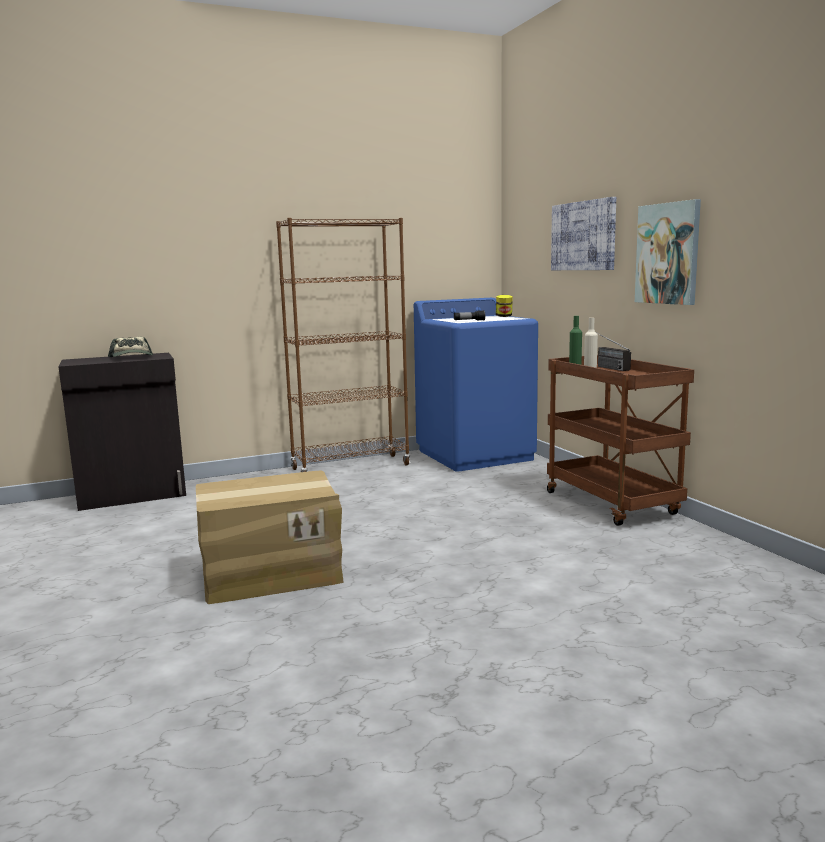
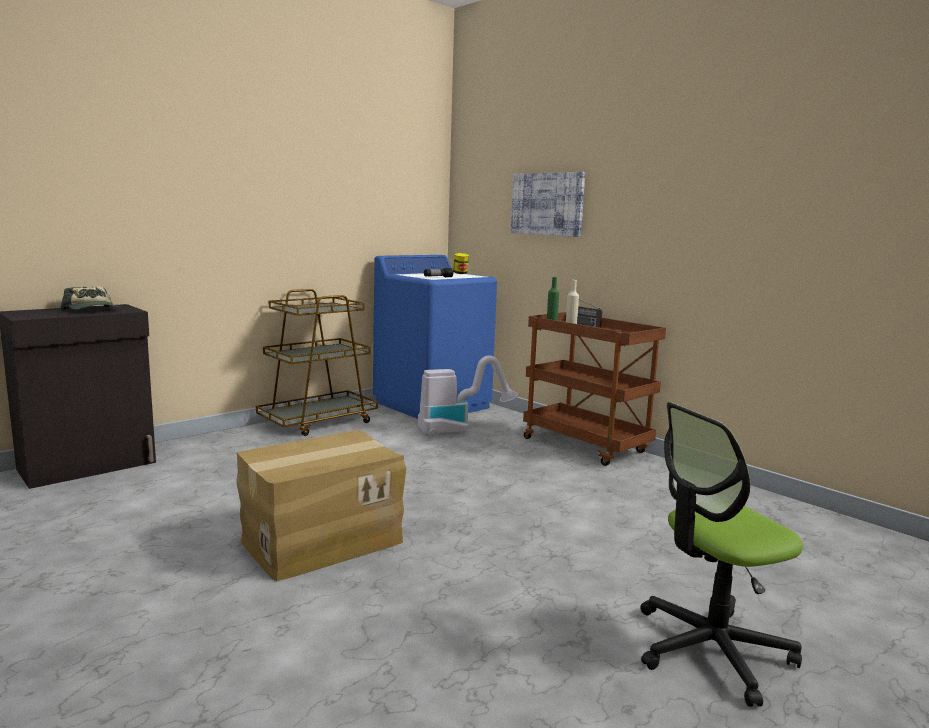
camera: 20 degrees left, 0 degrees up
(350, 467) = (319, 422): brown bookcase -> brown cart
(485, 480) = (460, 429): none -> vacuum cleaner
(582, 725) = (711, 650): none -> office chair
(668, 253) = (639, 226): picture -> none

